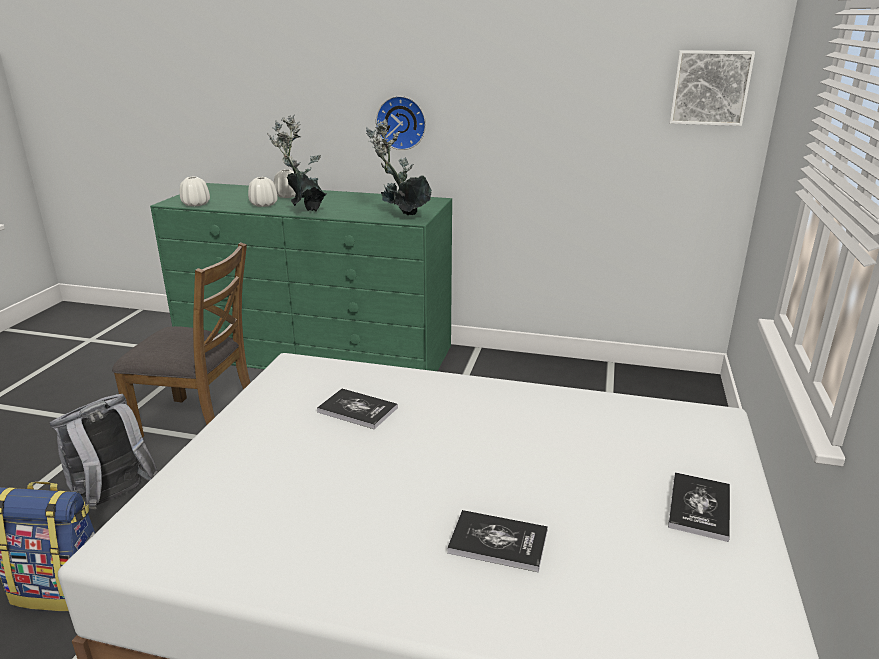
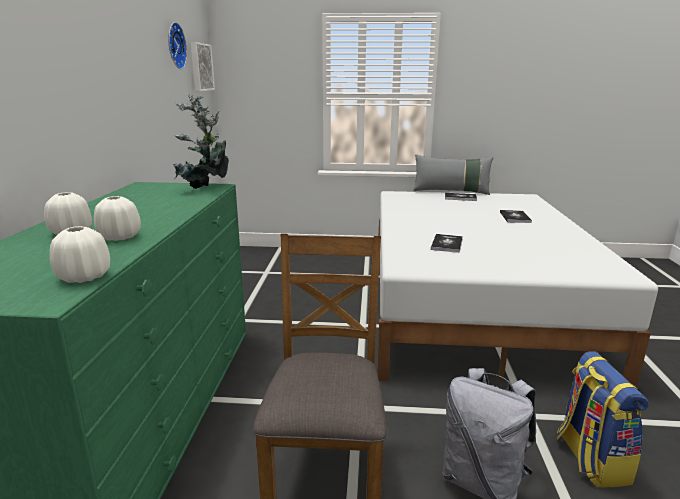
camera: 100 degrees left, 5 degrees down
(305, 211) = (166, 217): potted plant -> none
(402, 122) = (88, 111): wall clock -> wall clock (174, 46)
(771, 509) = (451, 192): none -> grey pillow

